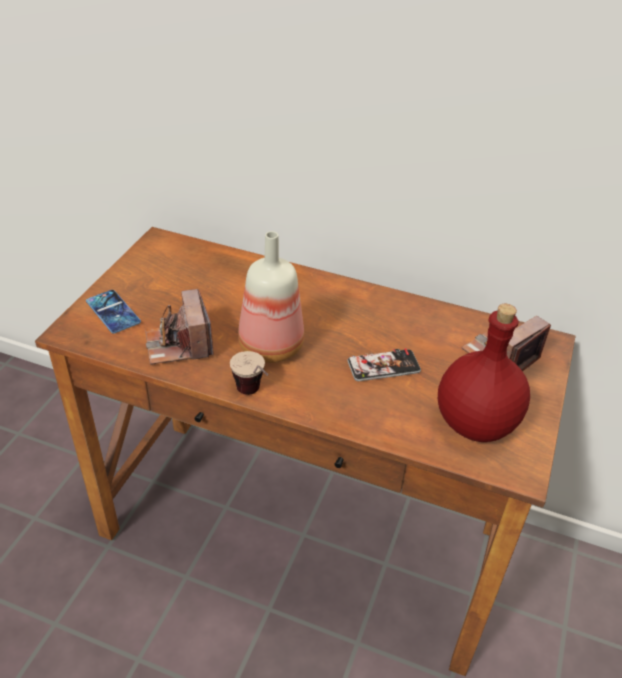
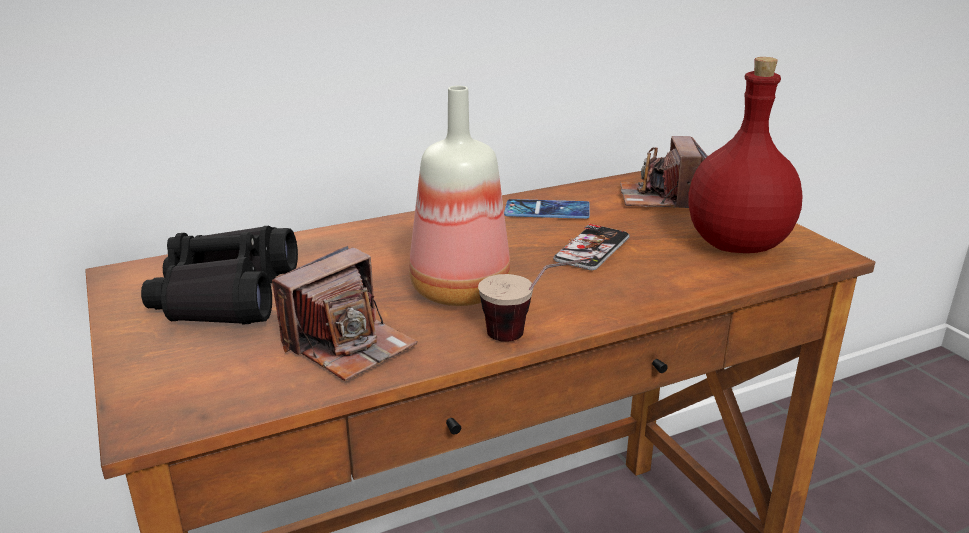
camera: 45 degrees left, 15 degrees down
(113, 312) = (186, 366): phone -> phone (547, 210)
(176, 280) = (226, 296): none -> black binoculars
(179, 345) = (349, 345): camera -> camera turned 75 degrees counterclockwise

